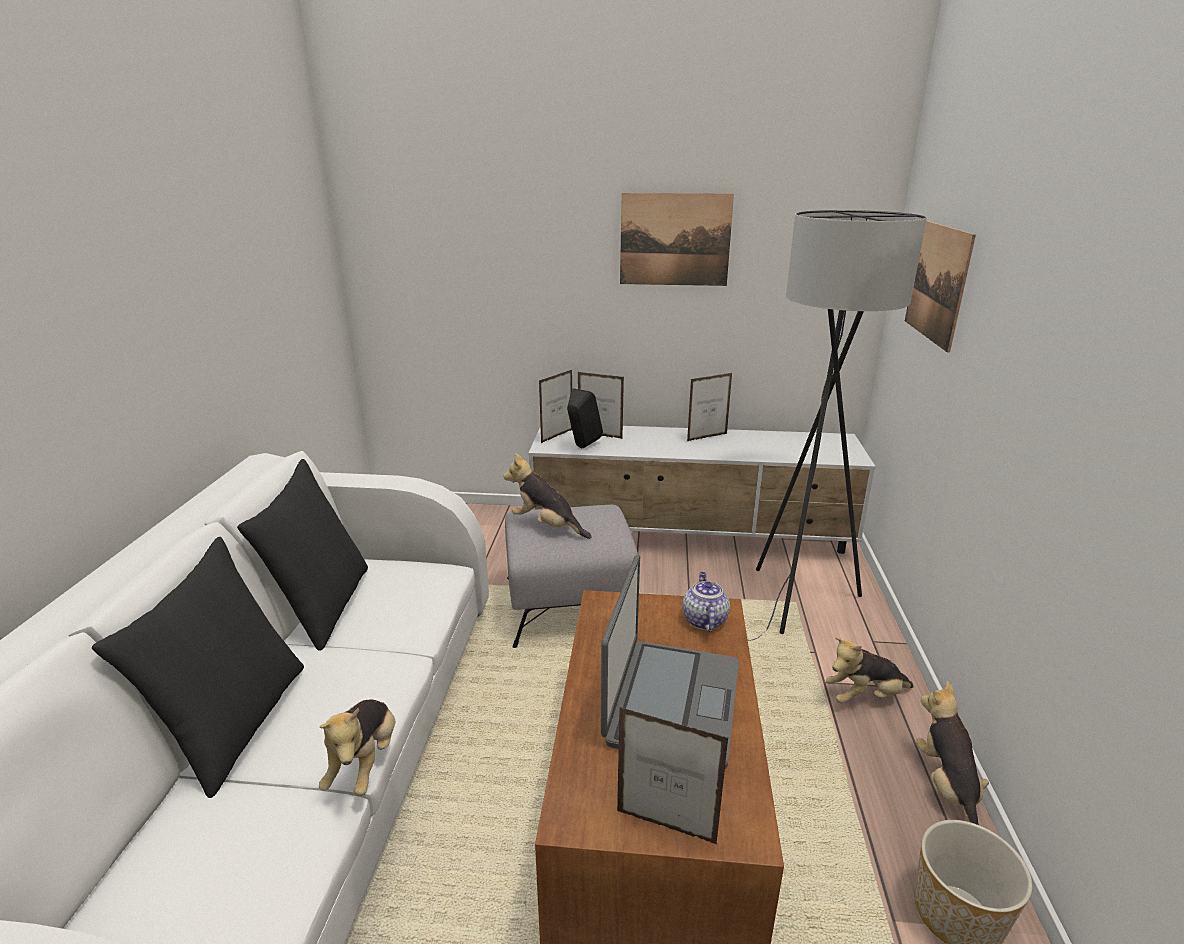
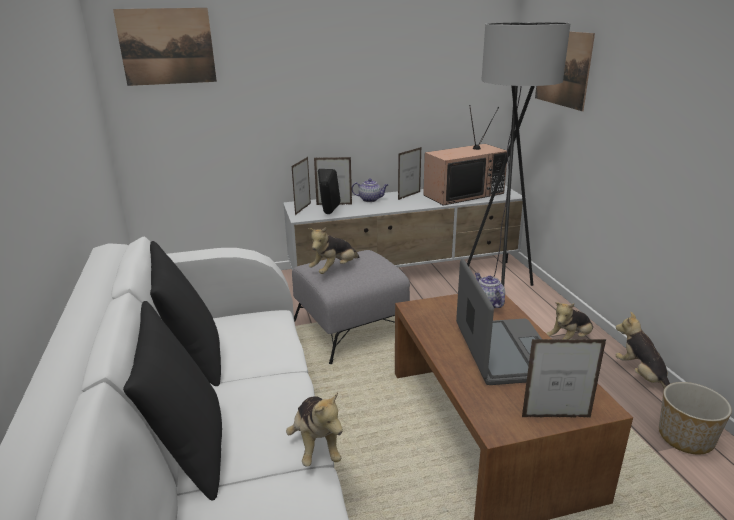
camera: 20 degrees left, 0 degrees up
(546, 526) = (334, 270): plush toy -> plush toy turned 60 degrees counterclockwise
(651, 435) = (370, 199): none -> teapot
(675, 240) = (373, 53): picture -> picture (167, 46)
(785, 445) = (463, 194): none -> television

